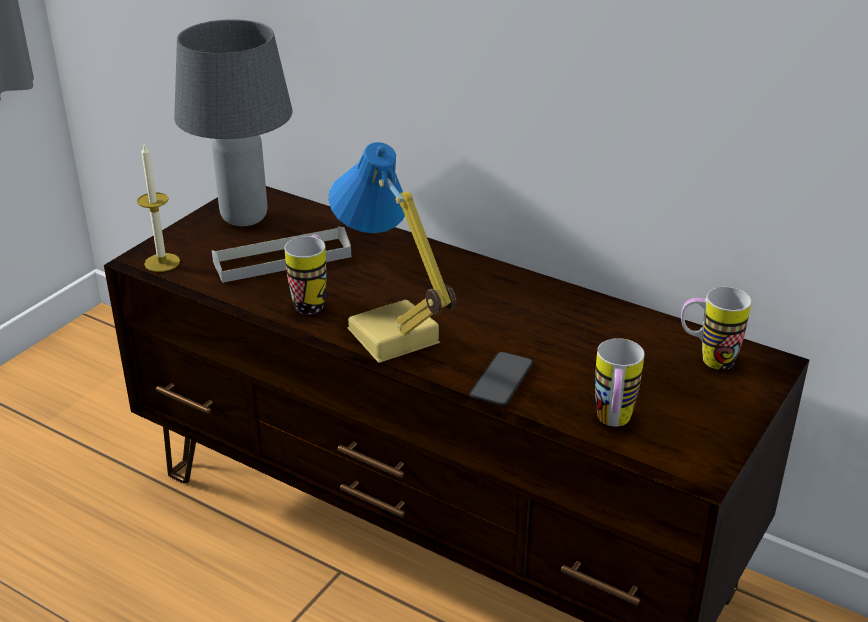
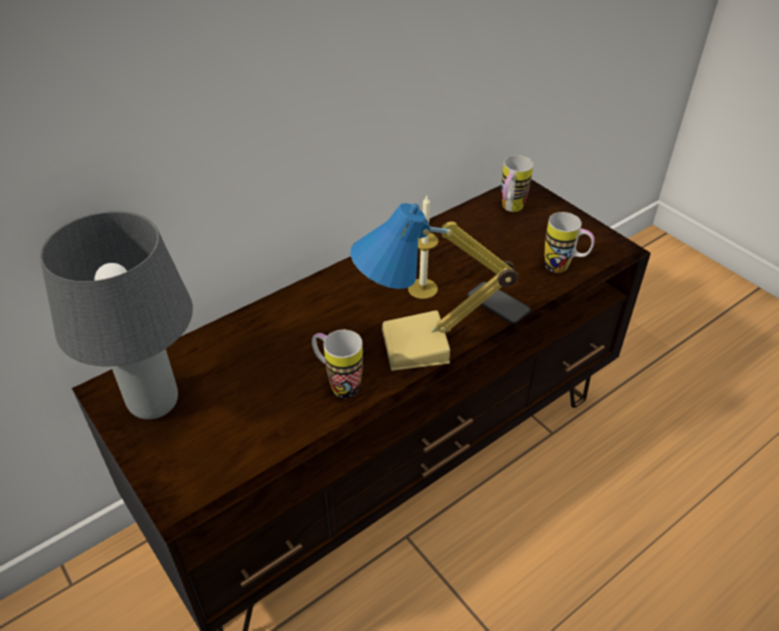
camera: 70 degrees left, 10 degrees up
(162, 262) = (199, 487): candle -> candle (422, 288)
(282, 259) = (254, 390): grey tray -> none

